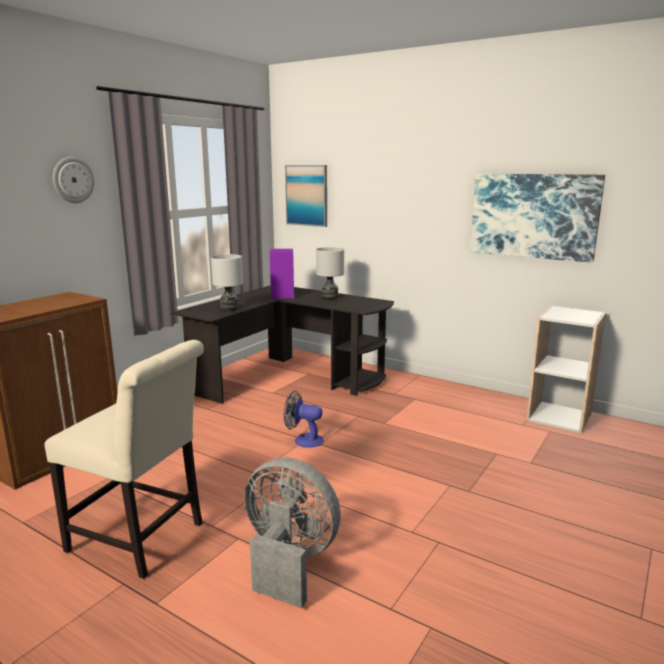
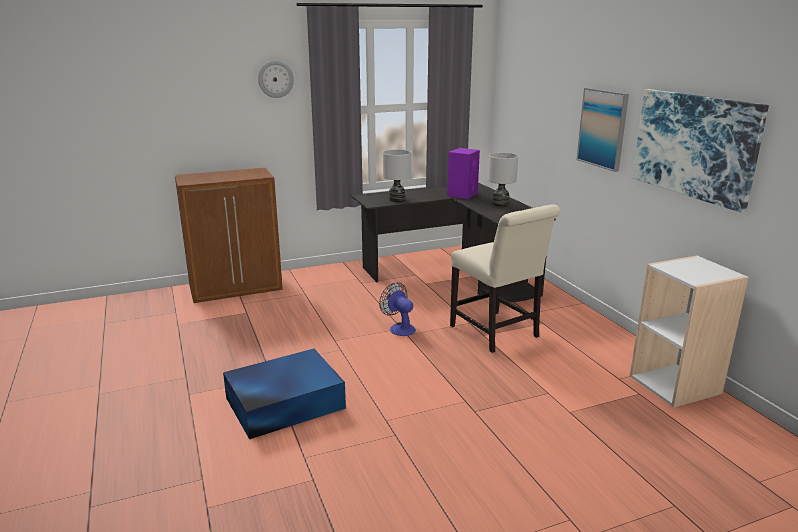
camera: 35 degrees right, 5 degrees up
(142, 540) = (221, 357): beige chair -> beige chair (497, 334)
(289, 561) = (283, 403): grey fan -> blue storage box
(307, 195) = (516, 95): picture -> picture (603, 128)

